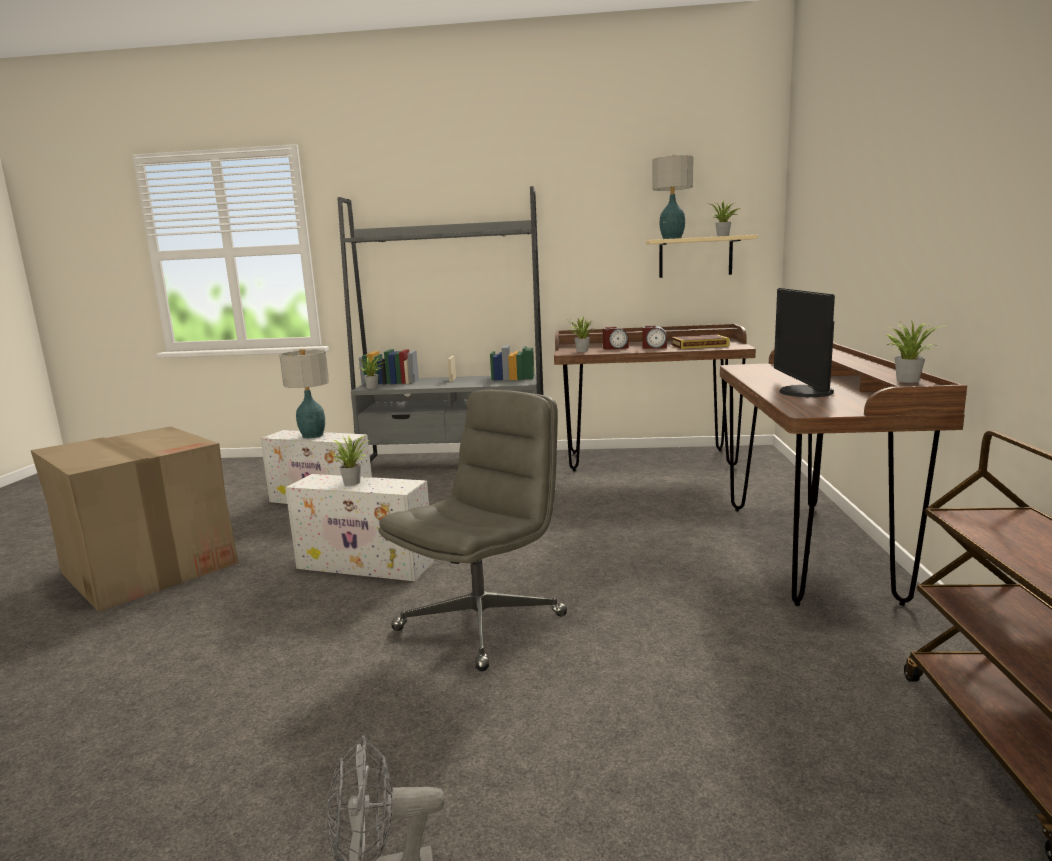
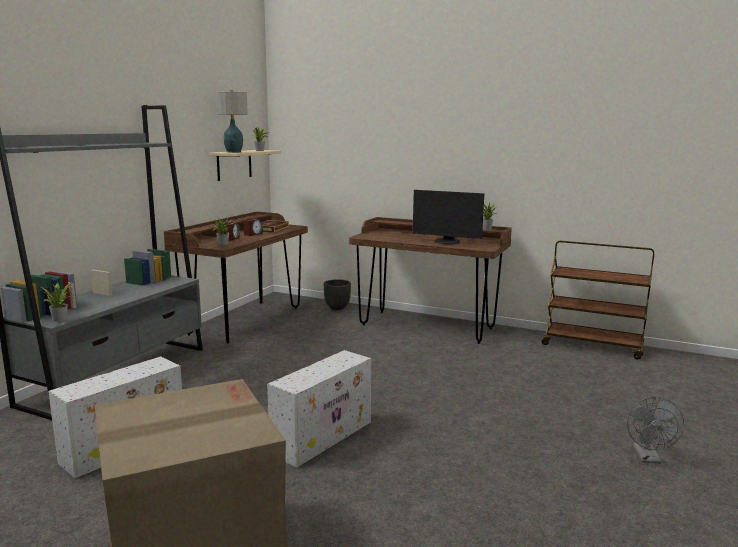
camera: 70 degrees left, 0 degrees up
(312, 436) = (117, 377): table lamp -> none
(352, 482) = (317, 370): potted plant -> none
(481, 621) = (445, 409): grey office chair -> none
(777, 483) = (337, 308): none -> black planter

